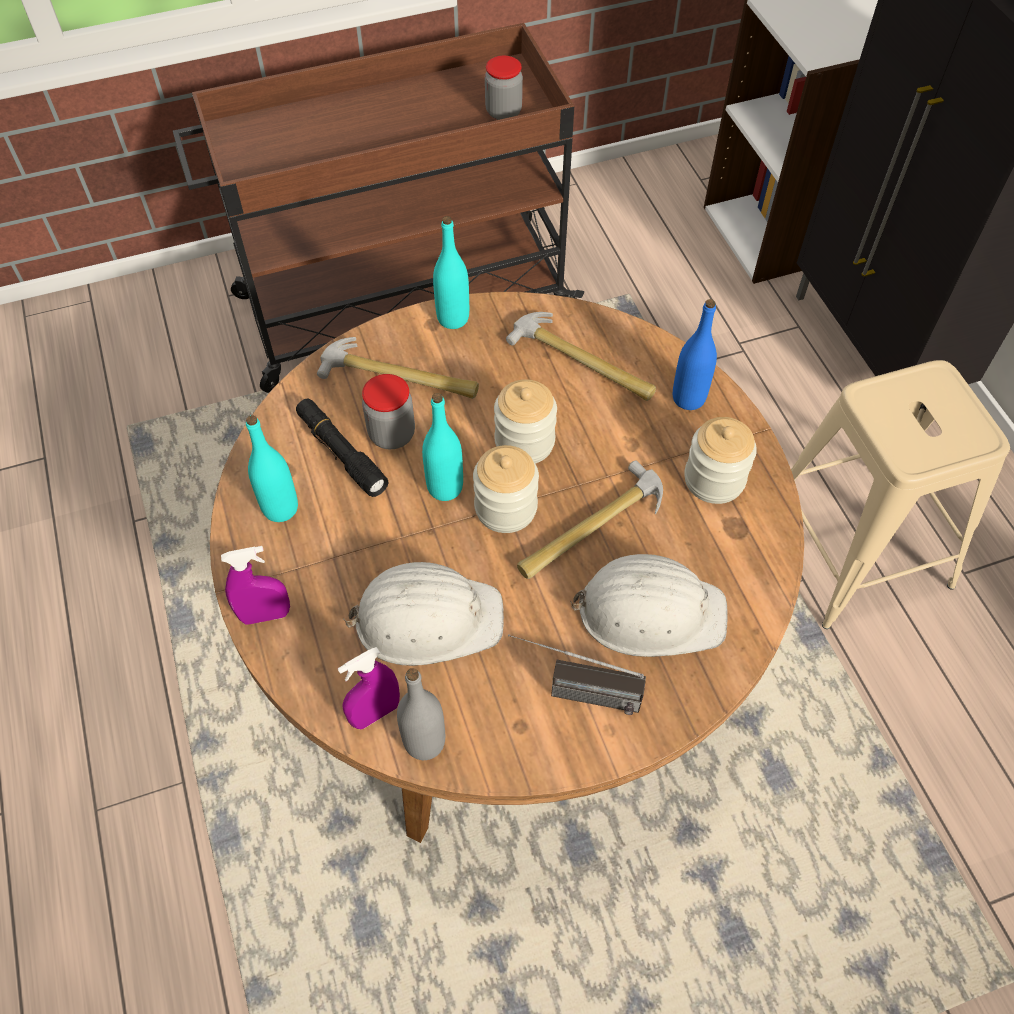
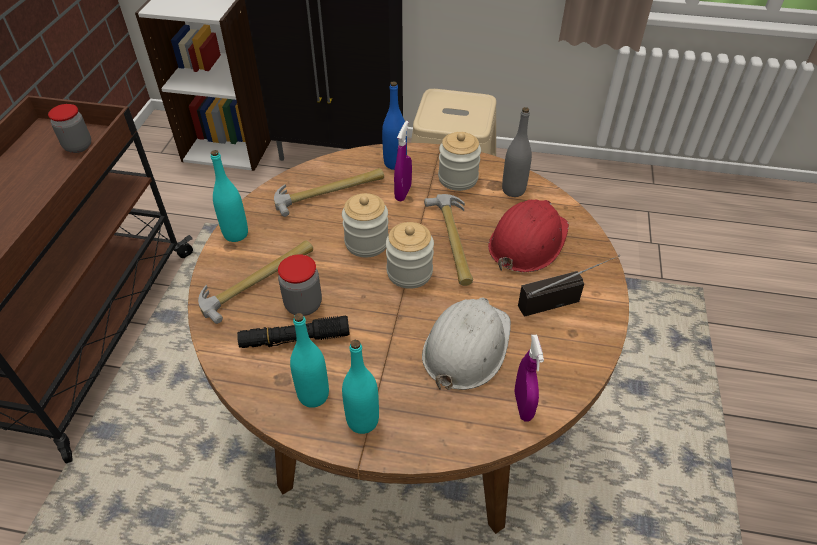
camera: 60 degrees left, 10 degrees down
(265, 615) = (401, 442): purple spray bottle -> purple spray bottle (403, 193)
(424, 742) = (559, 386): grey bottle -> grey bottle (513, 190)
(445, 487) = (370, 295): turquoise bottle -> turquoise bottle (362, 420)
(572, 692) = (562, 298): radio -> radio turned 150 degrees counterclockwise
(650, 611) = (527, 241): white hard hat -> red hard hat

